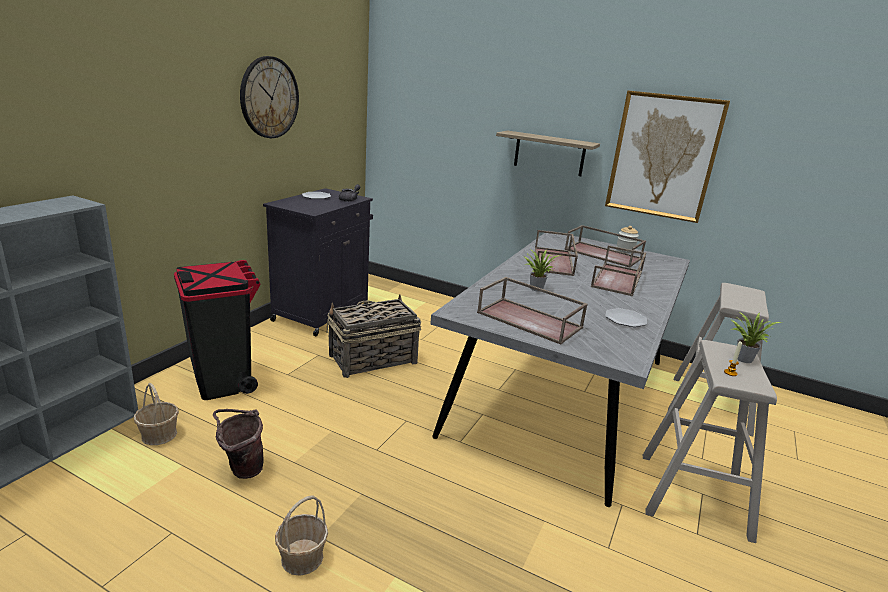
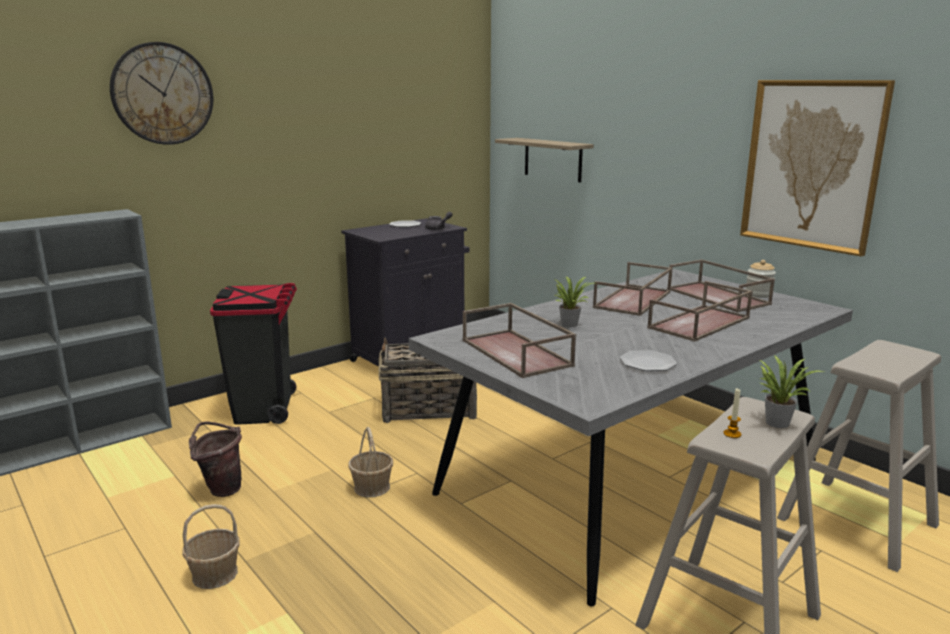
camera: 25 degrees right, 5 degrees down
(159, 434) = (175, 447): basket -> basket (372, 487)
(269, 98) = (351, 119): wall clock -> wall clock (162, 94)
(549, 153) = (674, 169): shelf -> shelf (553, 159)

